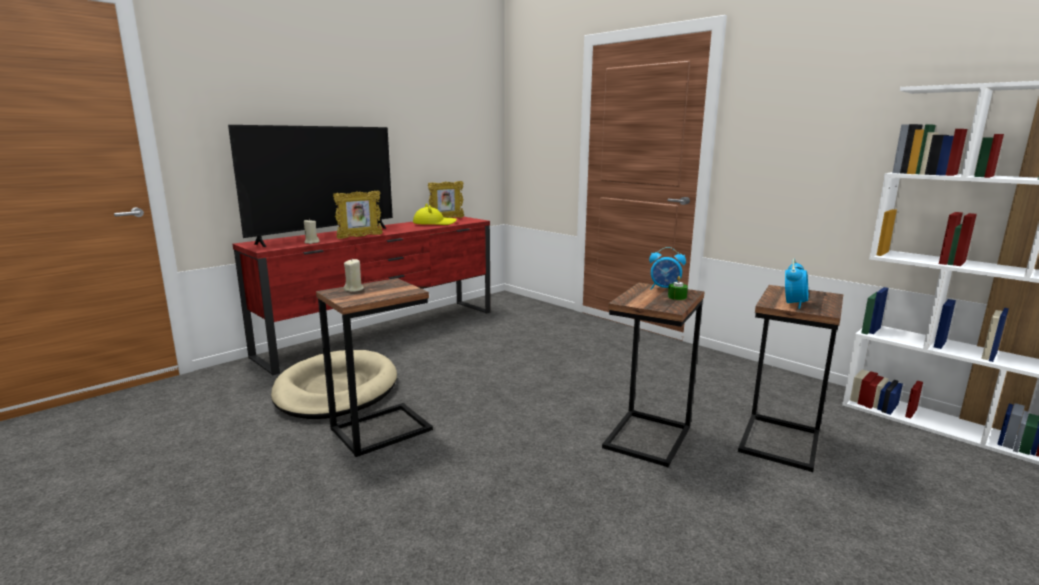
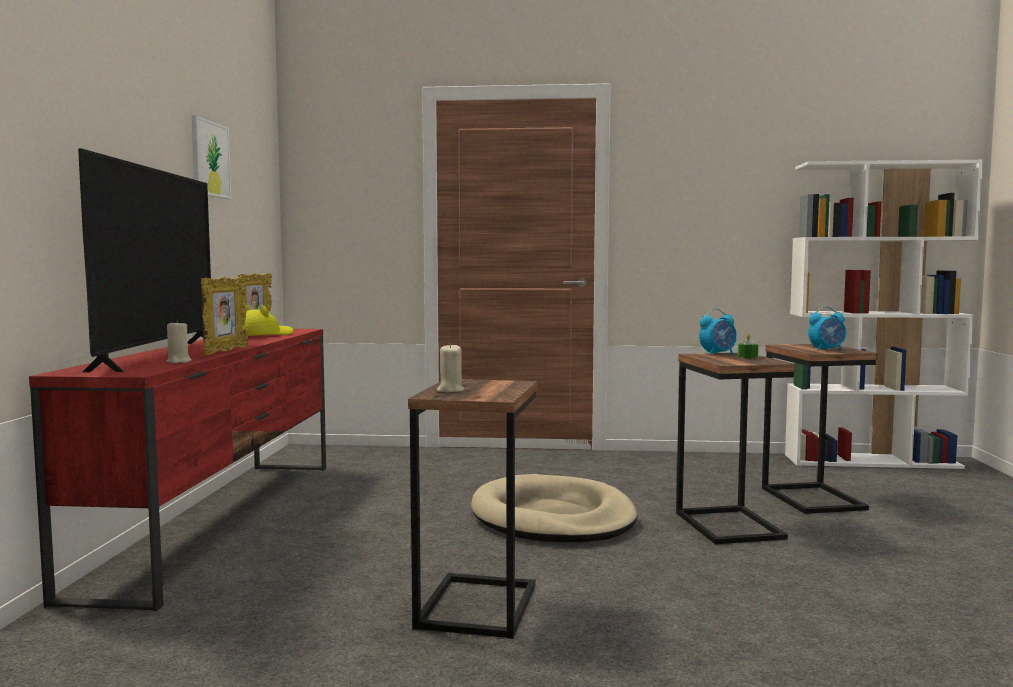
camera: 40 degrees left, 10 degrees down
(336, 389) = (312, 593): beige dog bed -> beige dog bed (553, 518)
(413, 108) = (210, 159): none -> picture
(793, 304) = (827, 350): alarm clock -> alarm clock turned 90 degrees clockwise

